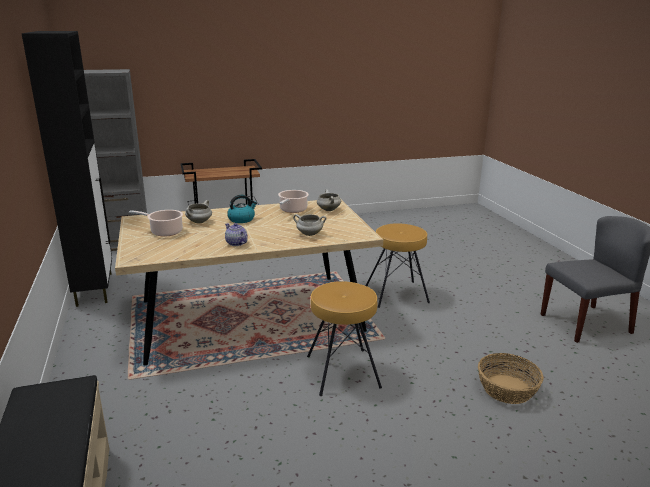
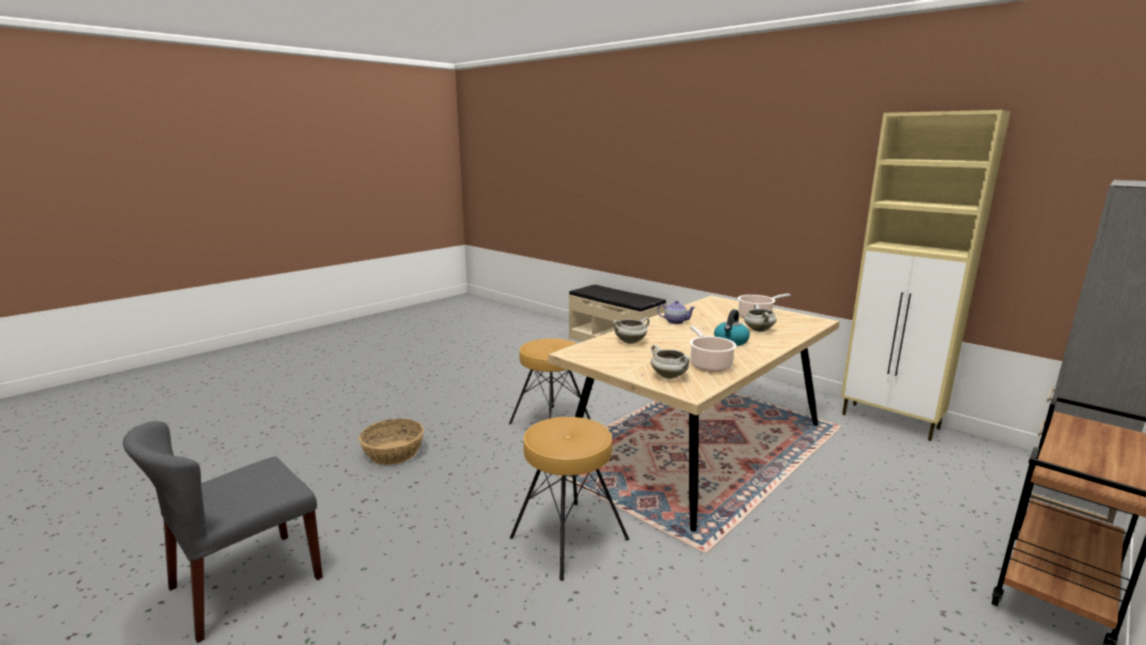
camera: 150 degrees right, 5 degrees down
(95, 288) = (891, 422): black cabinet -> beige cabinet

